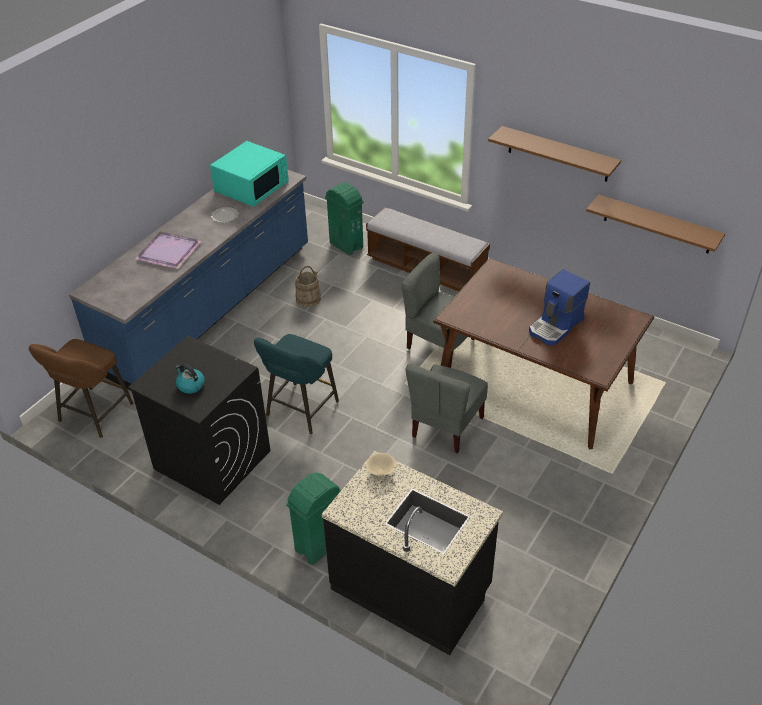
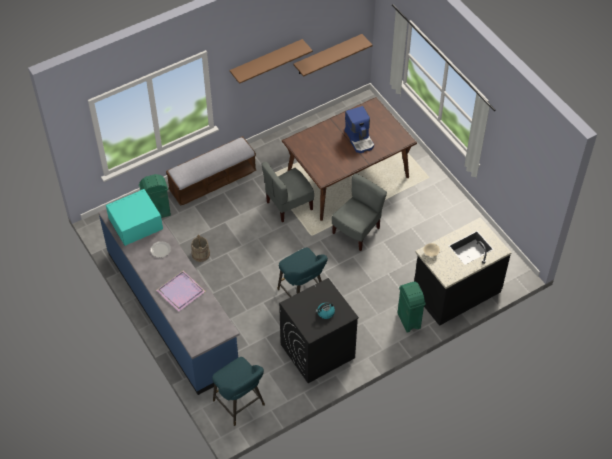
camera: 65 degrees left, 10 degrees up
(93, 415) = (240, 405): brown stool -> turquoise stool
(252, 187) = (135, 224): turquoise microwave -> turquoise microwave turned 90 degrees counterclockwise
(446, 427) = (357, 231): grey chair -> grey chair turned 105 degrees counterclockwise

